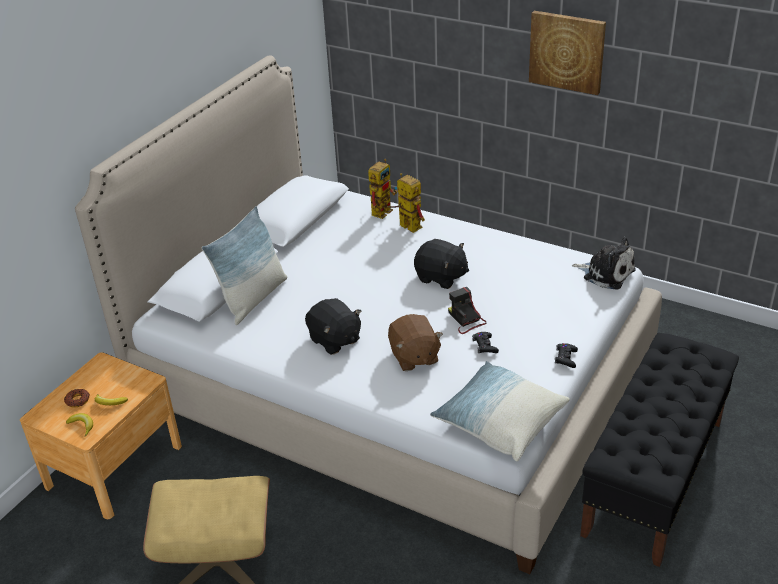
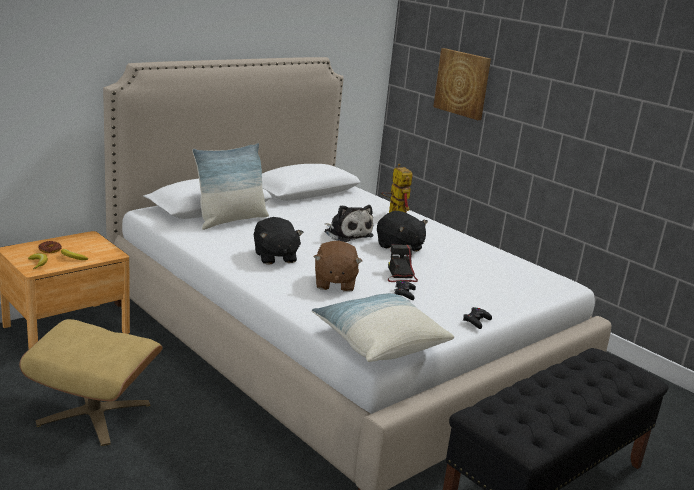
camera: 15 degrees right, 15 degrees down
(383, 209) = (382, 203): toy robot -> none
(567, 51) = (577, 97): picture -> picture (462, 83)
(606, 273) = (556, 283): plush toy -> plush toy (347, 234)

